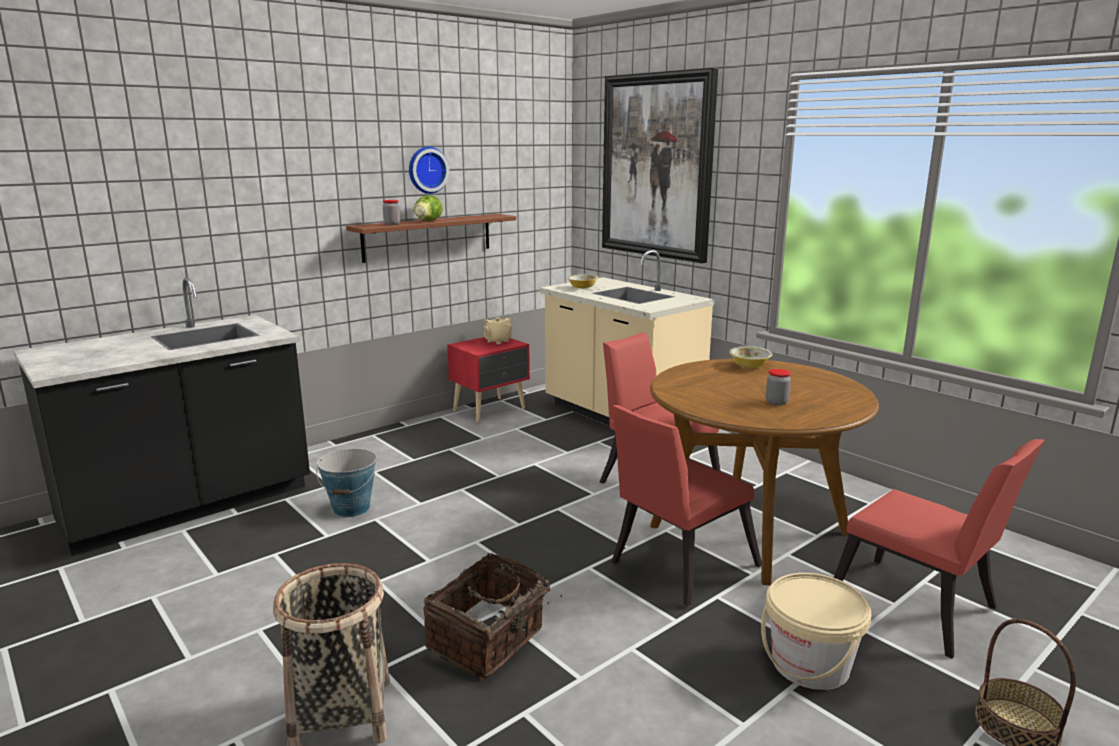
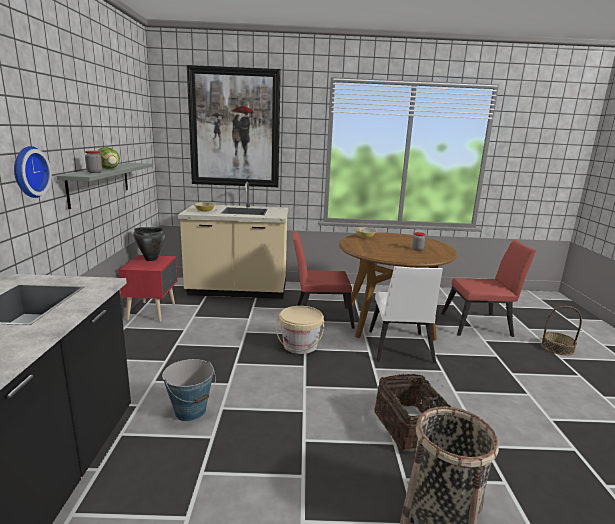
camera: 50 degrees left, 0 degrees up
(427, 170) = (94, 125): wall clock -> wall clock (28, 172)
(428, 237) = (100, 183): brown shelf -> grey shelf
(497, 341) = (151, 259): beige teapot -> black cooking pot
(677, 566) = (399, 349): red chair -> white chair
(810, 664) = (498, 361): beige bucket -> beige bucket (300, 345)

